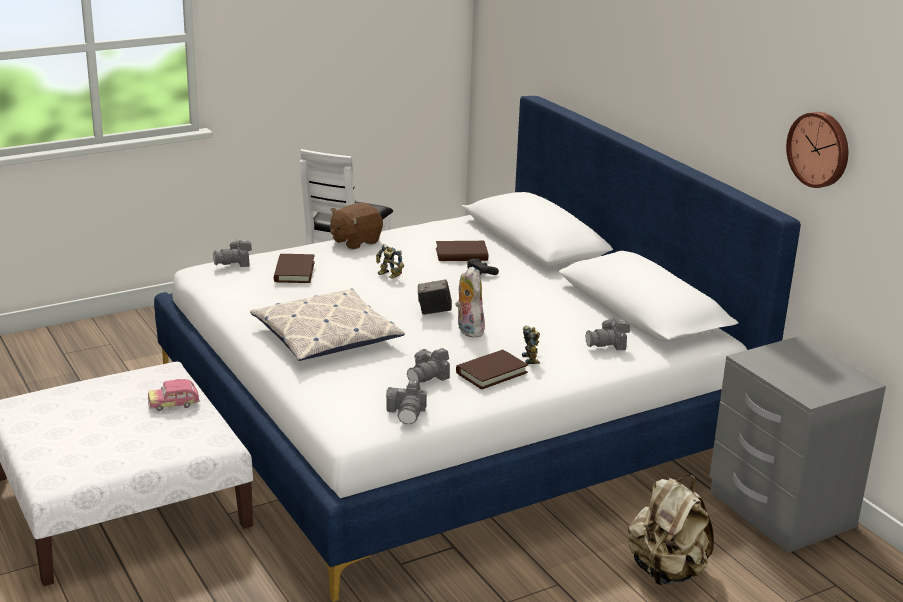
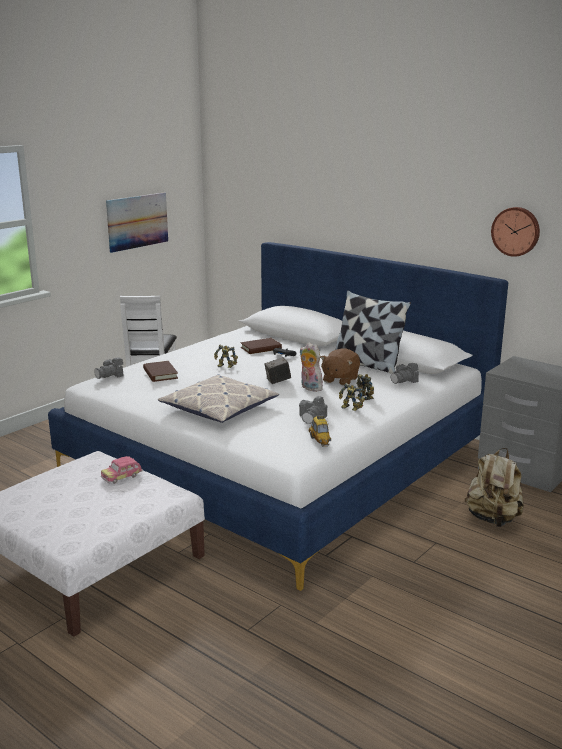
camera: 20 degrees left, 5 degrees down
(355, 241) = (182, 351): brown plush toy -> brown plush toy (340, 380)
(358, 43) = (137, 221): none -> picture
(407, 412) = (320, 441): camera -> toy car
(491, 373) = (350, 408): brown book -> toy robot
(583, 307) = (367, 364): none -> pillow

